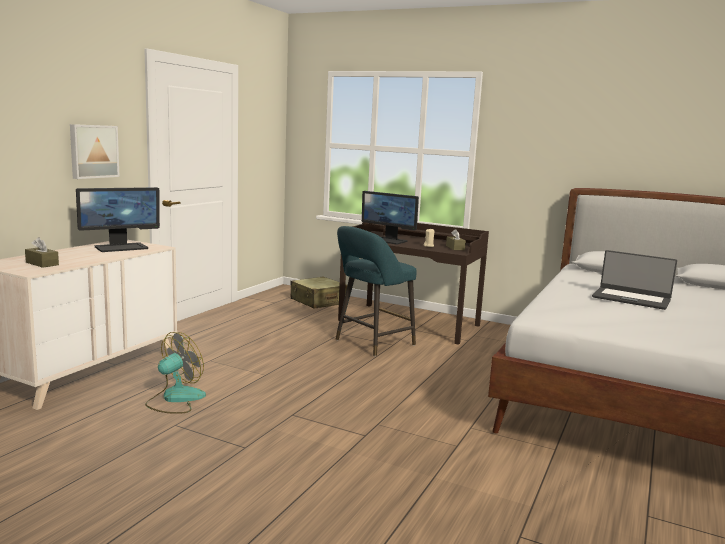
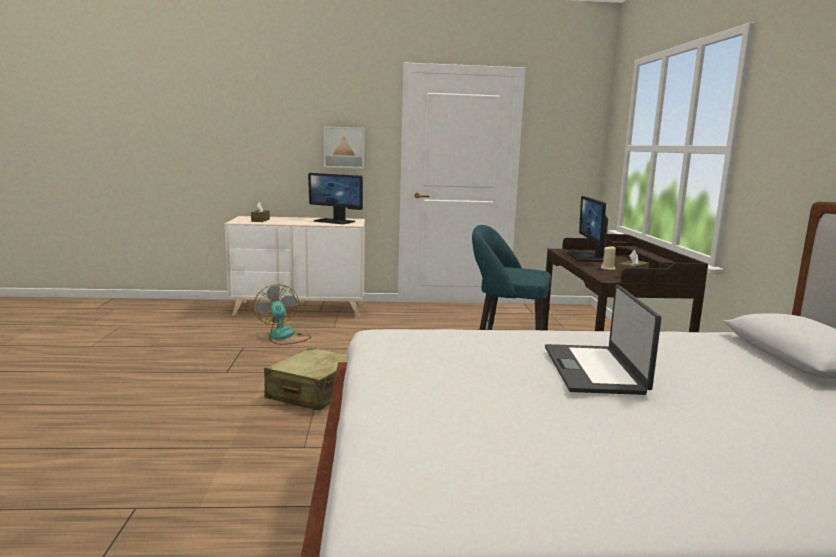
camera: 60 degrees right, 0 degrees up
(175, 399) = (283, 337): fan -> fan turned 120 degrees counterclockwise
(318, 302) = (574, 324): beige suitcase -> beige suitcase (314, 392)

